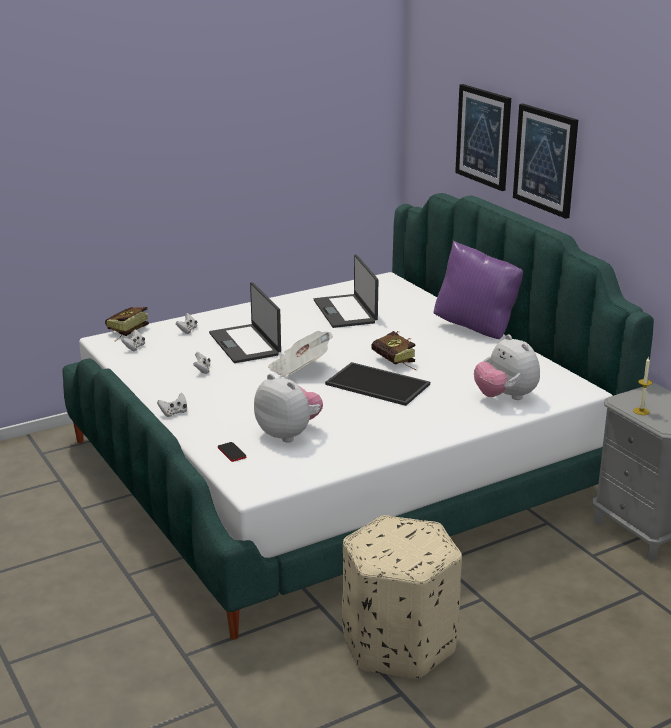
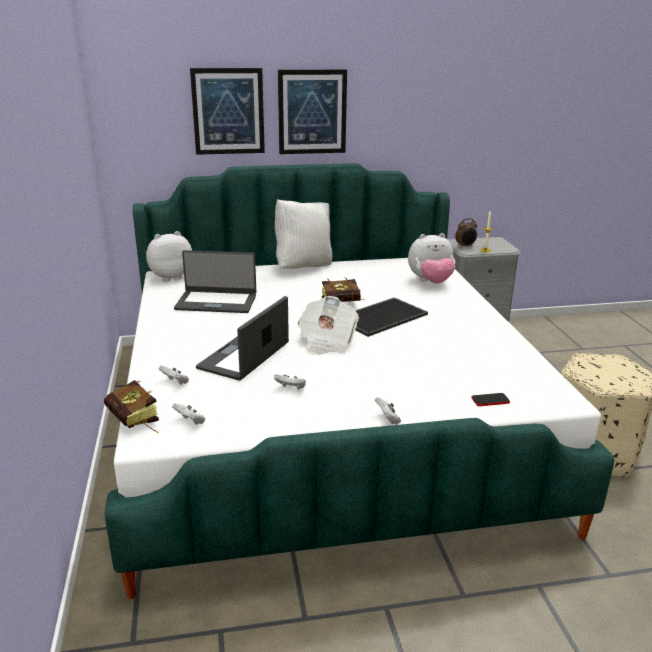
camera: 70 degrees left, 0 degrees up
(245, 344) = (245, 356): laptop -> laptop turned 120 degrees clockwise
(288, 434) = (461, 368): plush toy -> plush toy (169, 276)
(477, 328) = (303, 267): purple pillow -> white pillow
(639, 397) = (465, 246): none -> alarm clock

